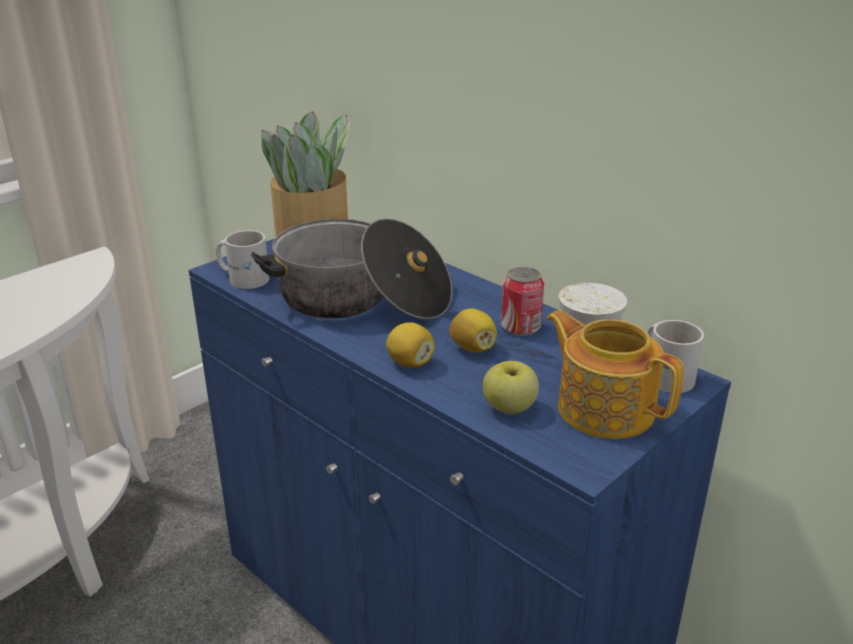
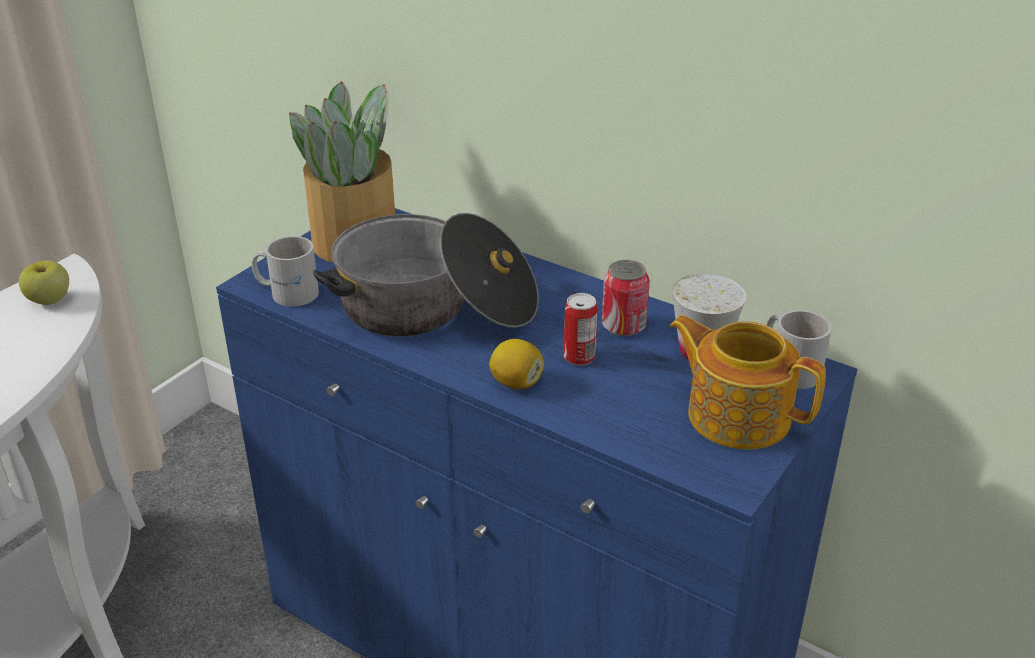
camera: 10 degrees left, 5 degrees up
(473, 348) = (579, 357): lemon -> can
(509, 408) = (639, 425): apple -> apple (49, 300)

